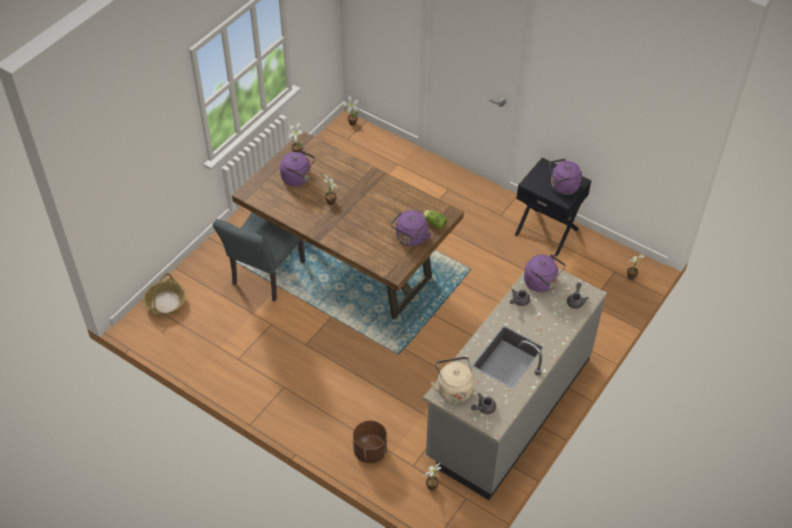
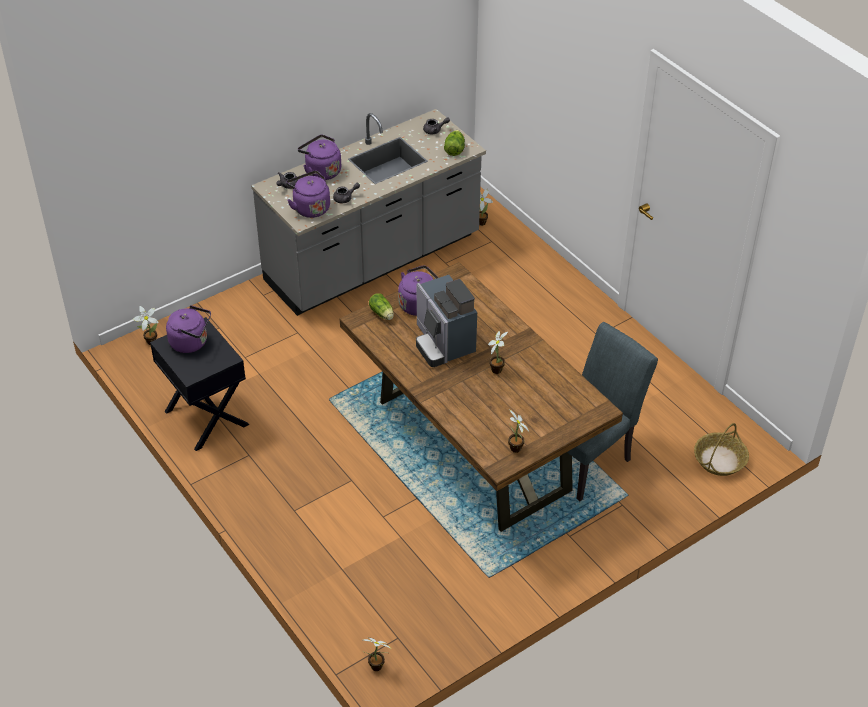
camera: 160 degrees left, 5 degrees down
(298, 178) = (527, 412): purple kettle -> purple kettle (321, 171)
(370, 451) = (528, 261): brown planter -> none
(378, 212) = (443, 343): none -> coffee machine
(453, 388) = (454, 149): beige kettle -> lettuce

